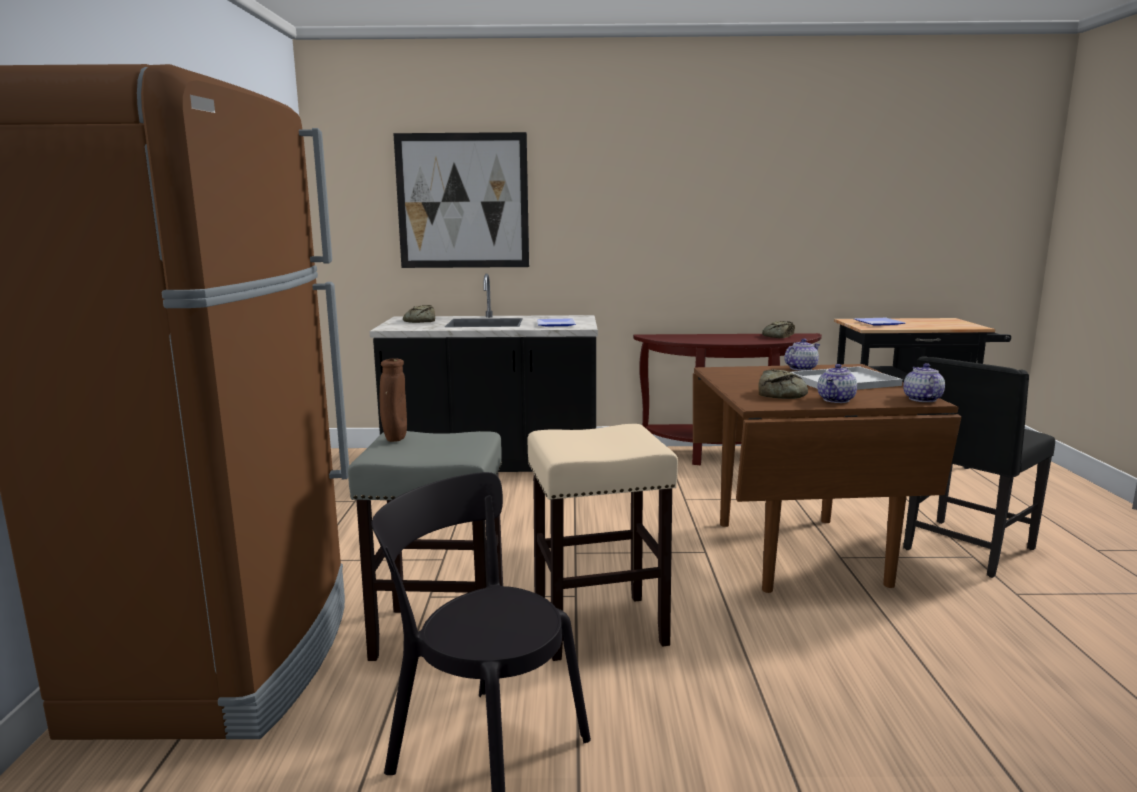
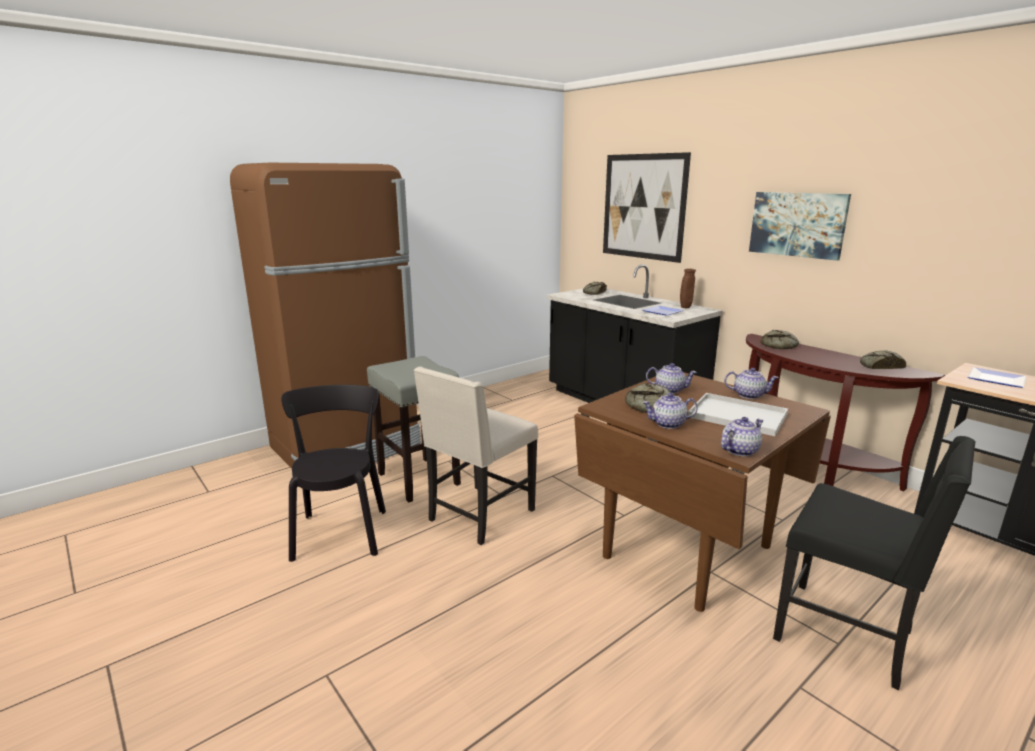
camera: 50 degrees right, 5 degrees up
(395, 440) = (409, 361): brown vase -> brown vase (685, 307)
(597, 627) = (479, 516): beige stool -> beige chair
(668, 210) = (797, 224): none -> picture
(683, 337) = (780, 345): none -> bread
(750, 380) = (670, 390): none -> teapot
(965, 549) = (846, 635): black chair -> black chair turned 150 degrees counterclockwise

